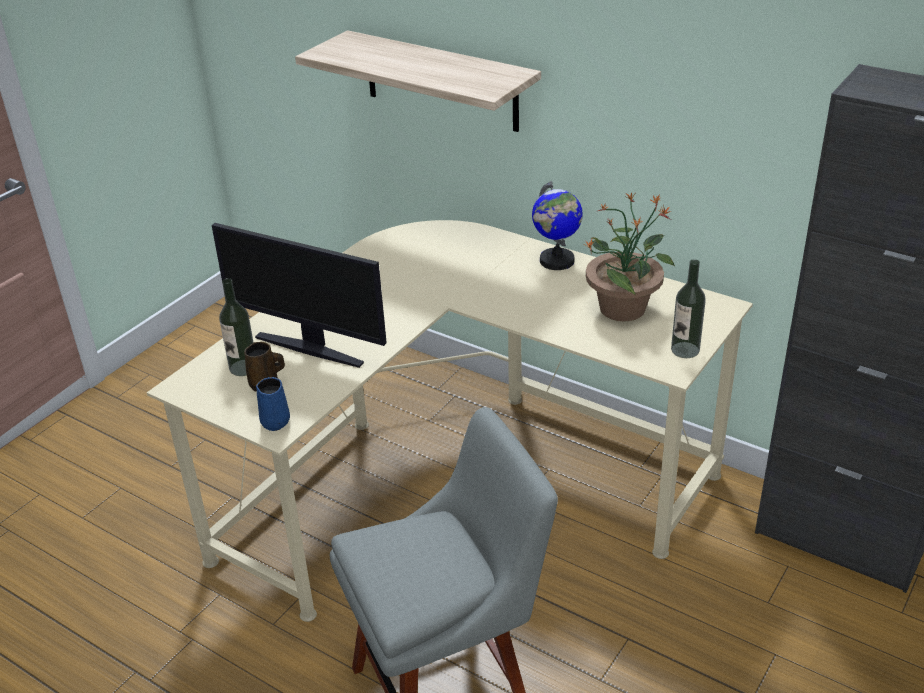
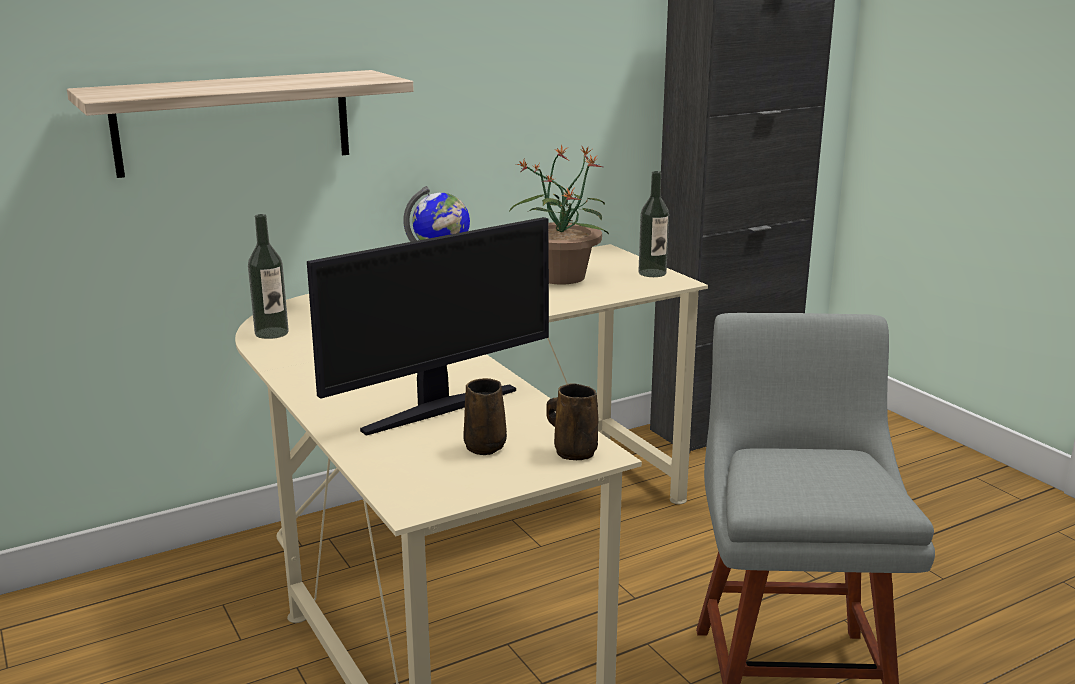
camera: 65 degrees left, 15 degrees down
(243, 367) = (427, 453): bottle -> bottle (271, 333)
(276, 421) = (573, 451): blue mug -> brown mug

